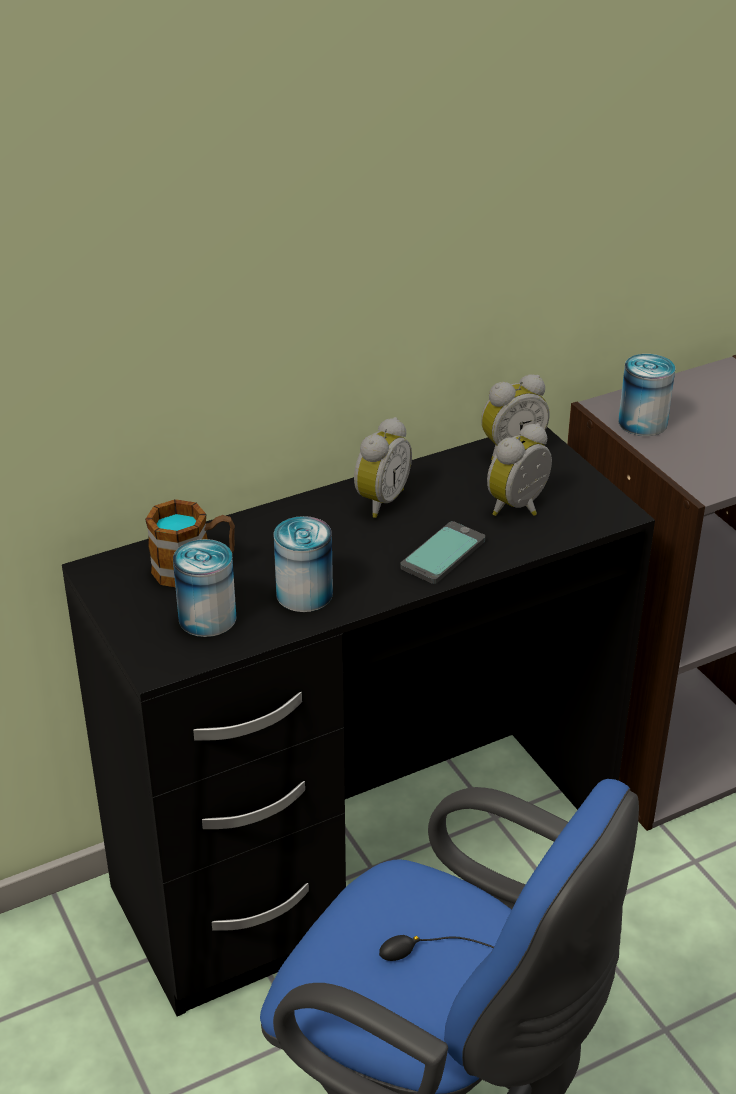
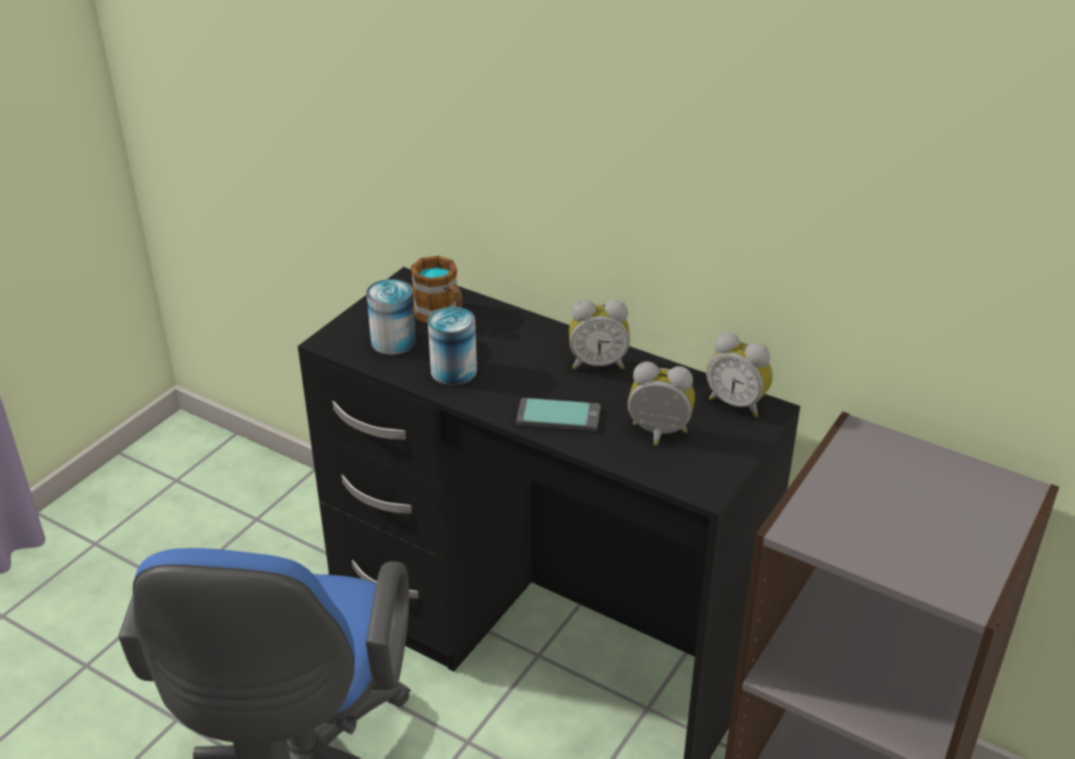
camera: 60 degrees right, 0 degrees up
(642, 422) = (857, 460): can -> none

